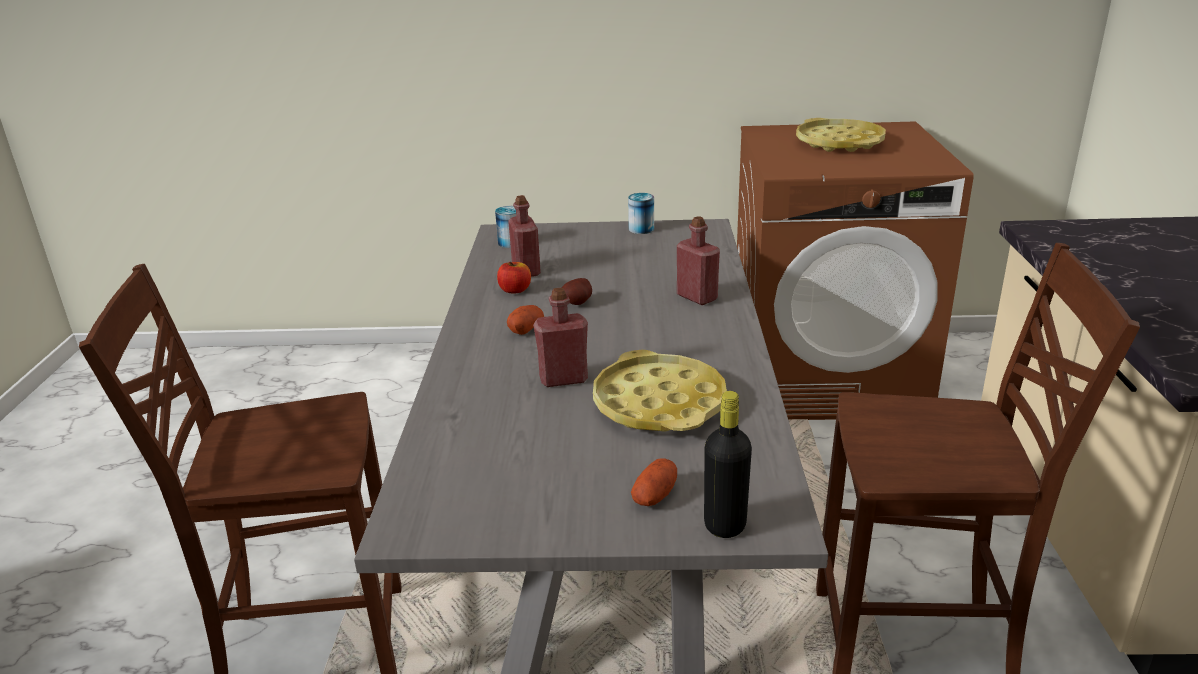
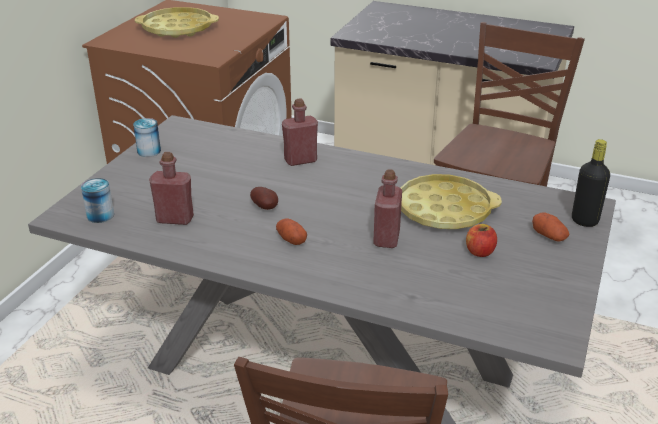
camera: 70 degrees left, 5 degrees up
(515, 290) = (210, 231): apple -> apple (480, 252)

